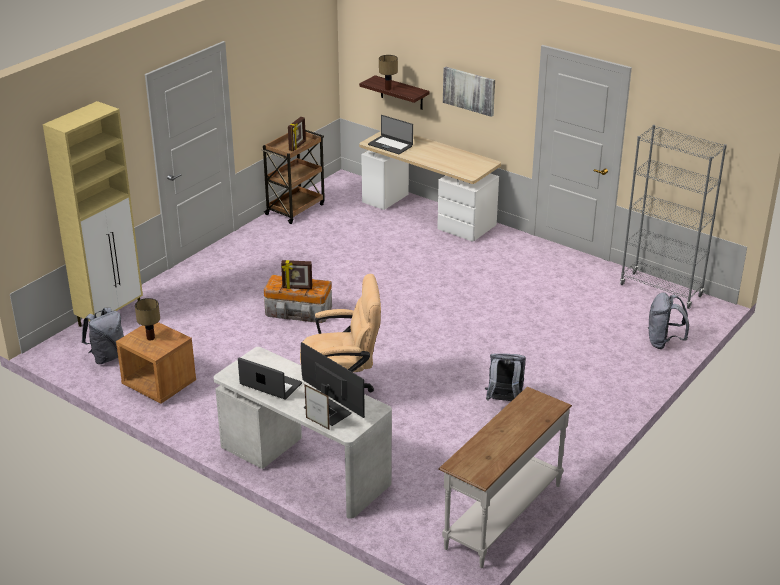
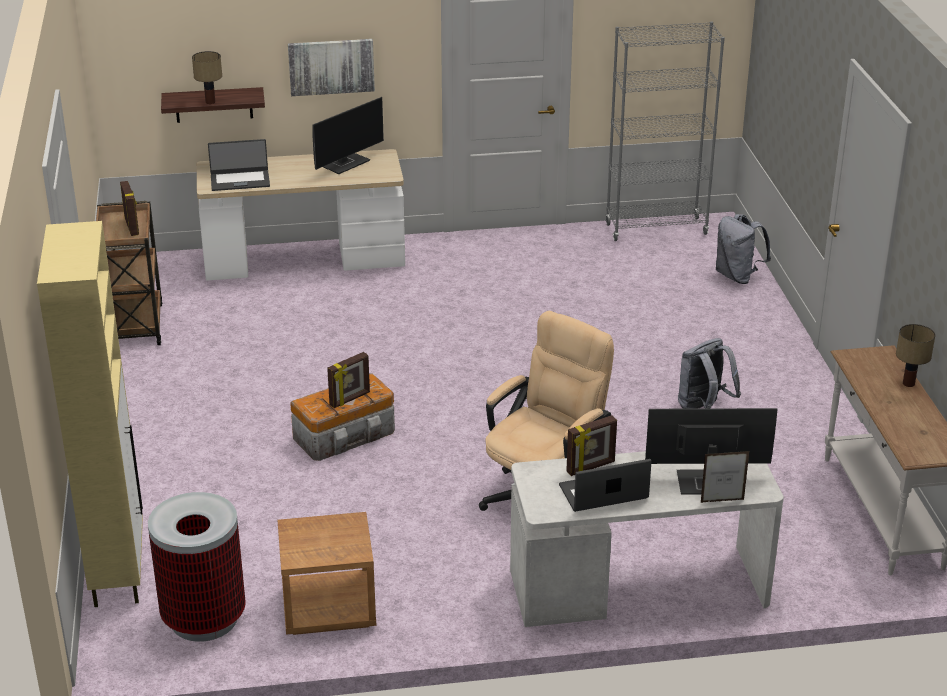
camera: 45 degrees left, 0 degrees up
(107, 357) = (203, 618): grey backpack -> trash can
(150, 338) = (318, 541): table lamp -> table lamp (908, 384)
(288, 369) = (591, 467): none -> picture frame
(460, 158) = (345, 163): none -> monitor

